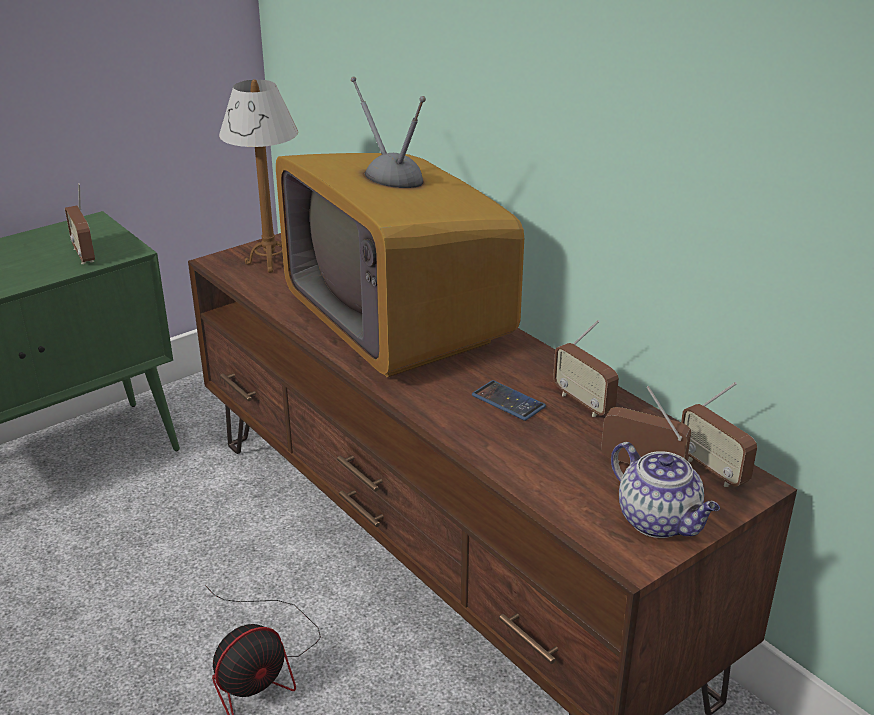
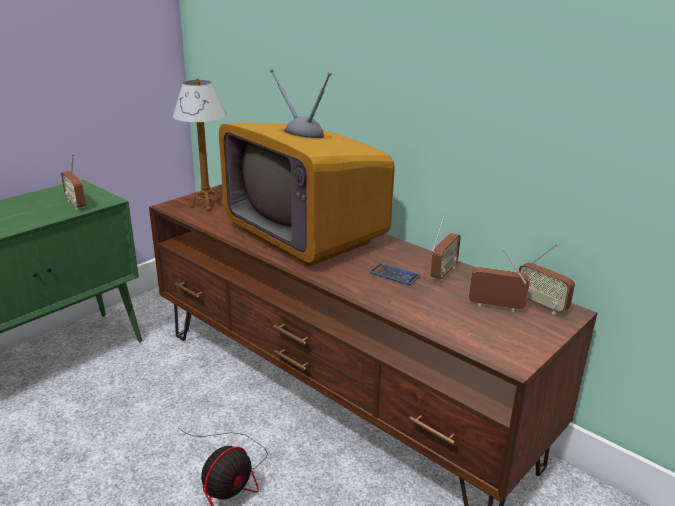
camera: 10 degrees left, 5 degrees down
(583, 403) = (443, 272): radio -> radio turned 105 degrees counterclockwise
(659, 521) = (521, 337): teapot -> none

